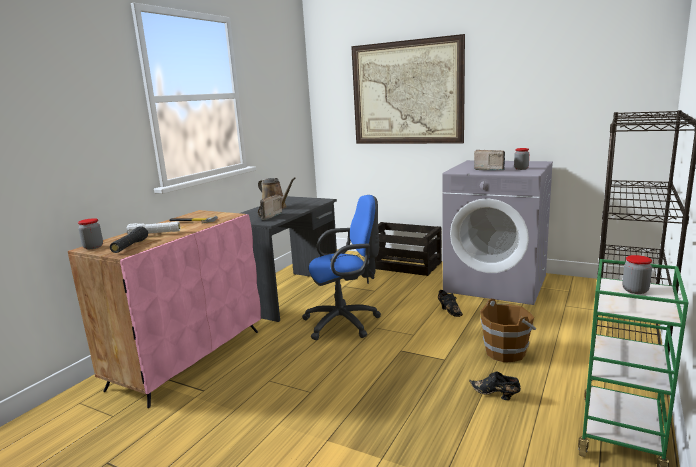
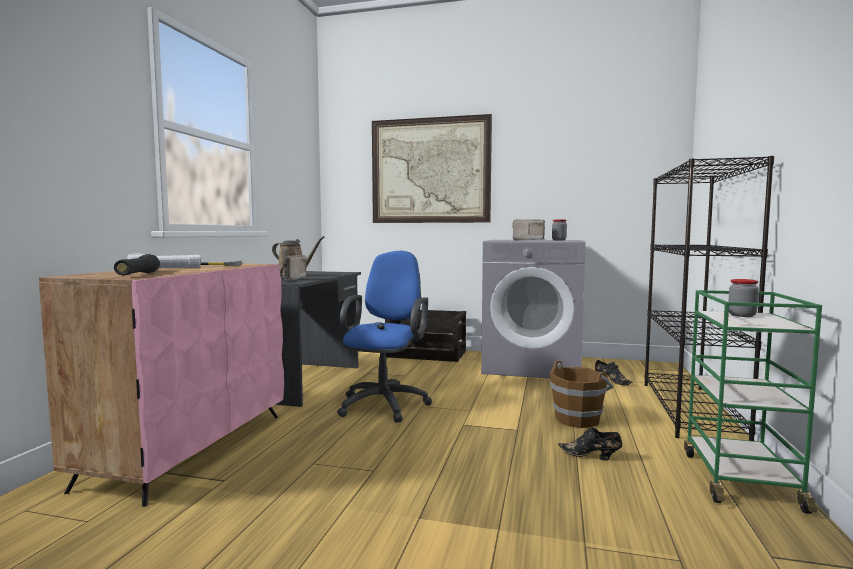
camera: 15 degrees left, 10 degrees down
(93, 247) = (79, 275): jar -> none
(346, 322) = (385, 403): blue office chair -> blue office chair turned 45 degrees counterclockwise
(449, 311) = (497, 388): black shoe -> black shoe (611, 381)

